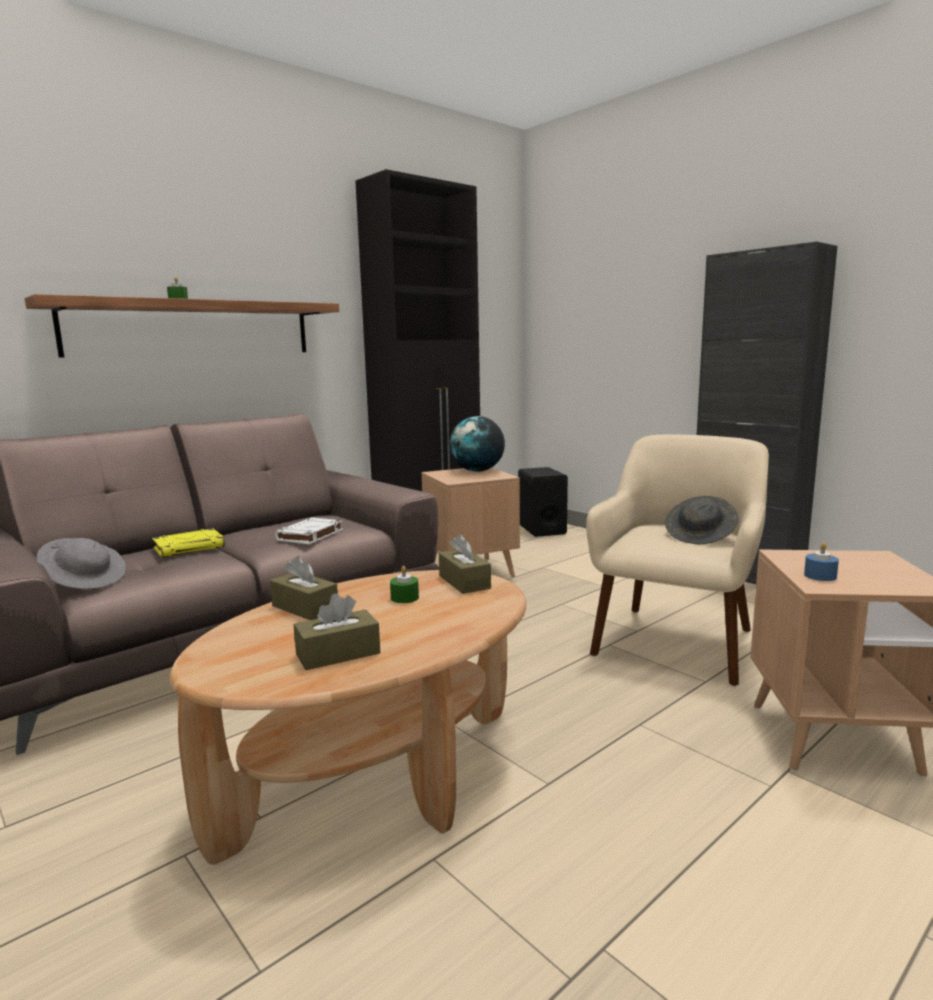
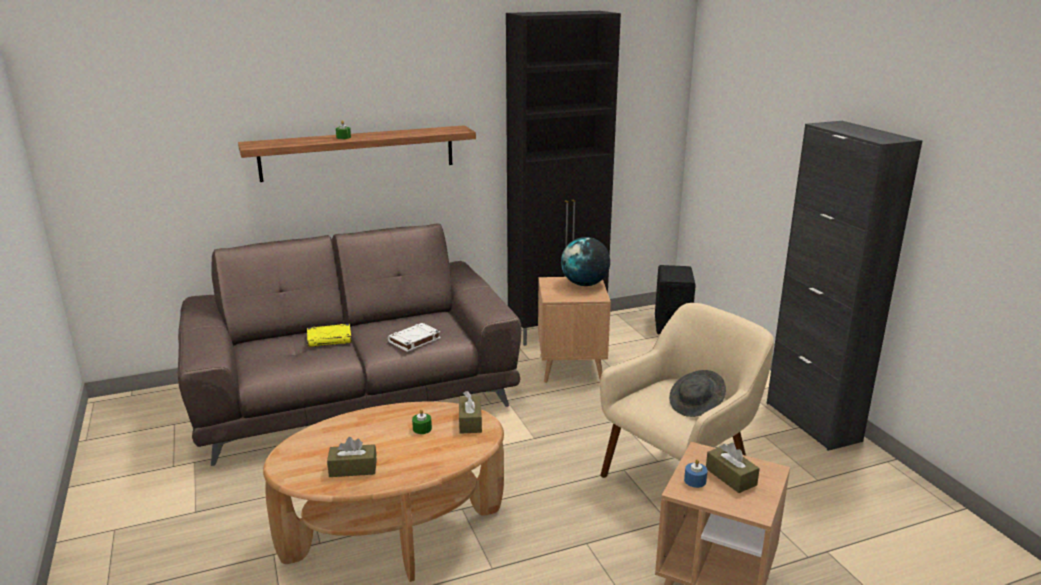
camera: 20 degrees right, 10 degrees up
(85, 581) = (256, 363): grey hat -> none
(305, 608) = (359, 424): brown tissue box -> brown tissue box (730, 477)

